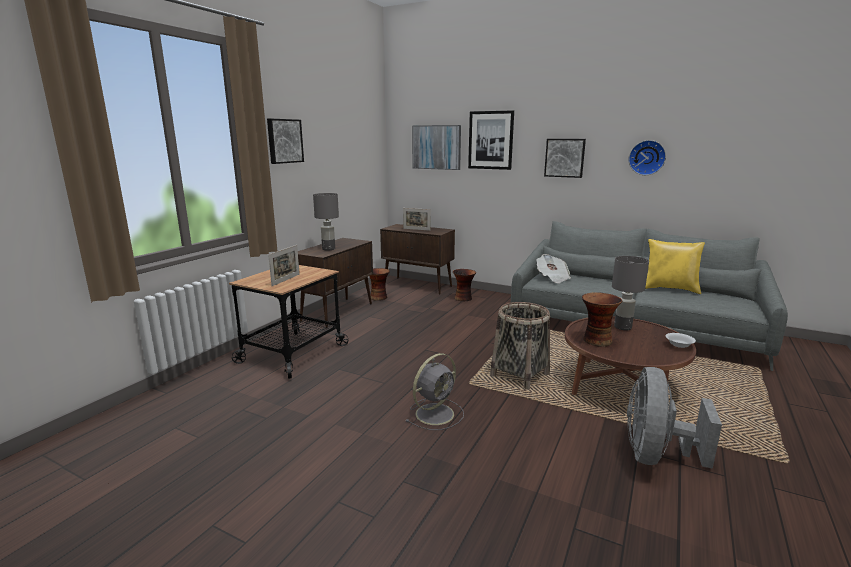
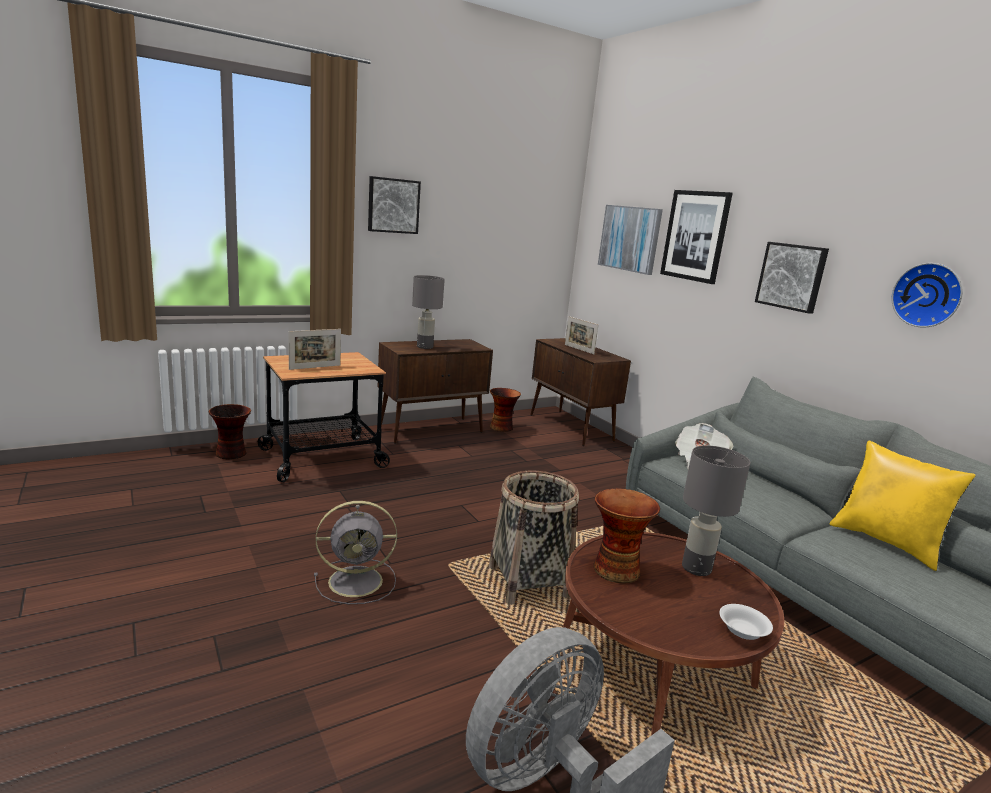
camera: 30 degrees right, 0 degrees up
(463, 298) = (607, 461): vase -> vase (232, 454)

